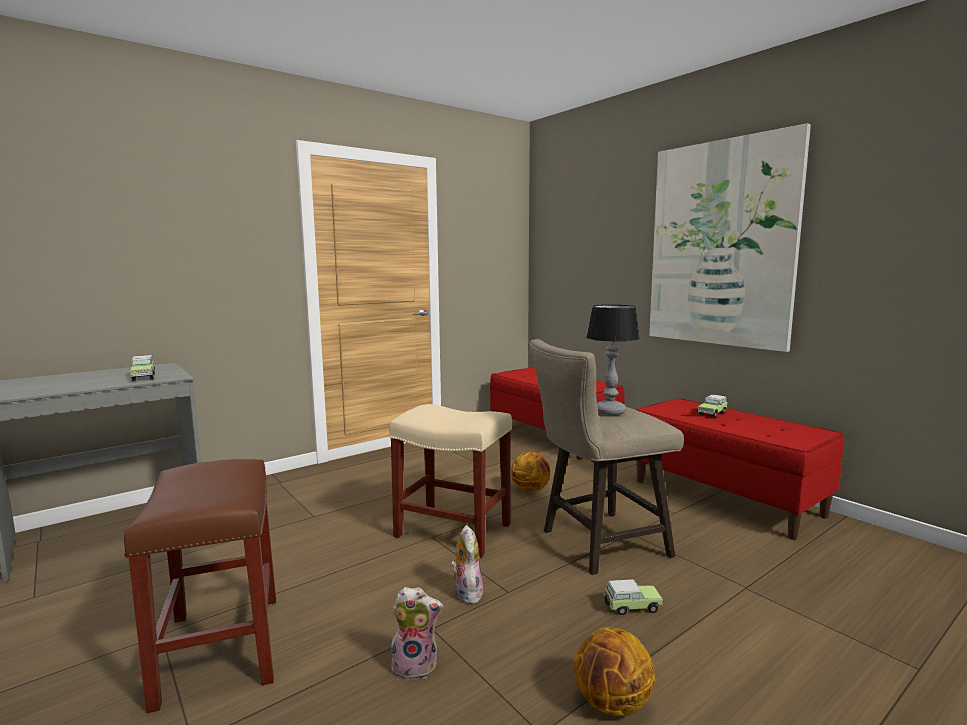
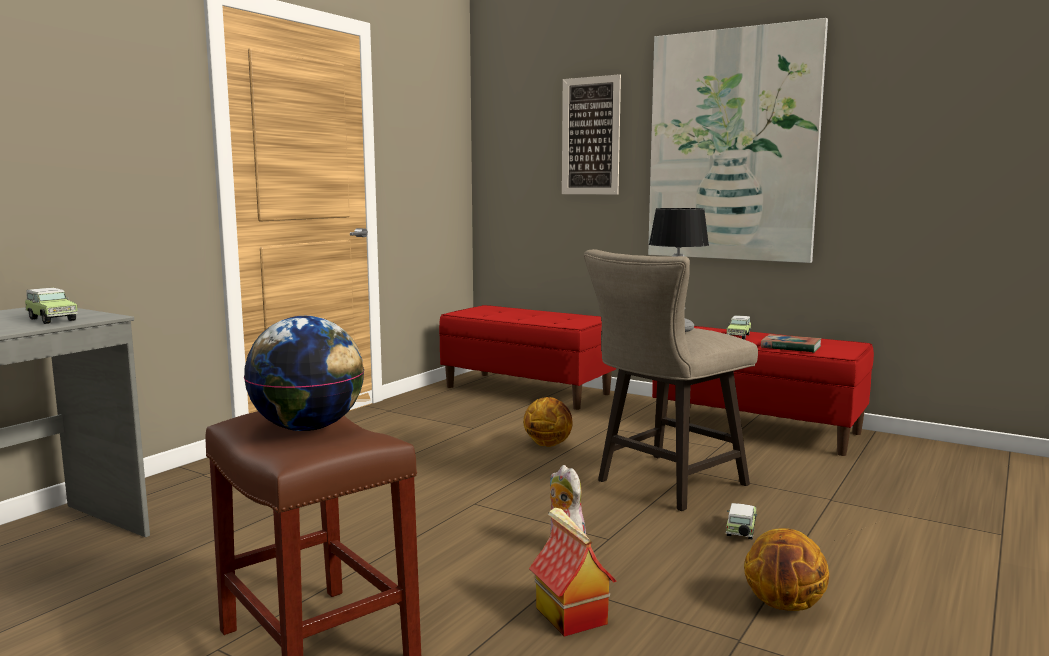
camera: 20 degrees left, 0 degrees up
(207, 484) = (308, 428): none -> globe
(416, 665) = (569, 615): plush toy -> toy house
(455, 530) = (496, 494): beige stool -> none
(609, 237) = (590, 136): none -> picture
(630, 607) = (740, 531): toy car -> toy car turned 45 degrees counterclockwise
(750, 431) = (790, 347): none -> book

